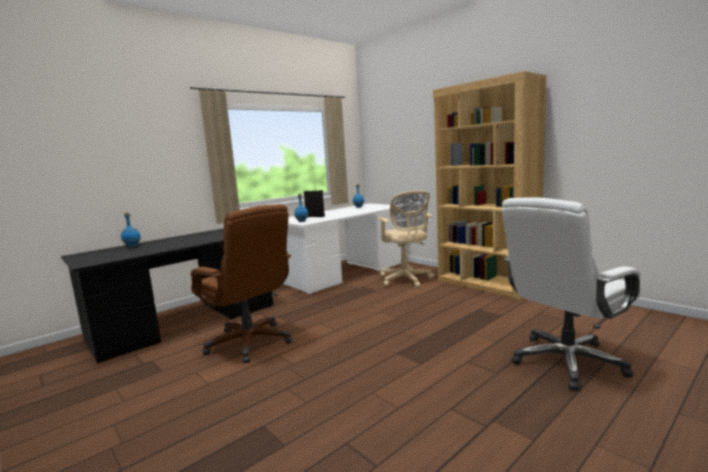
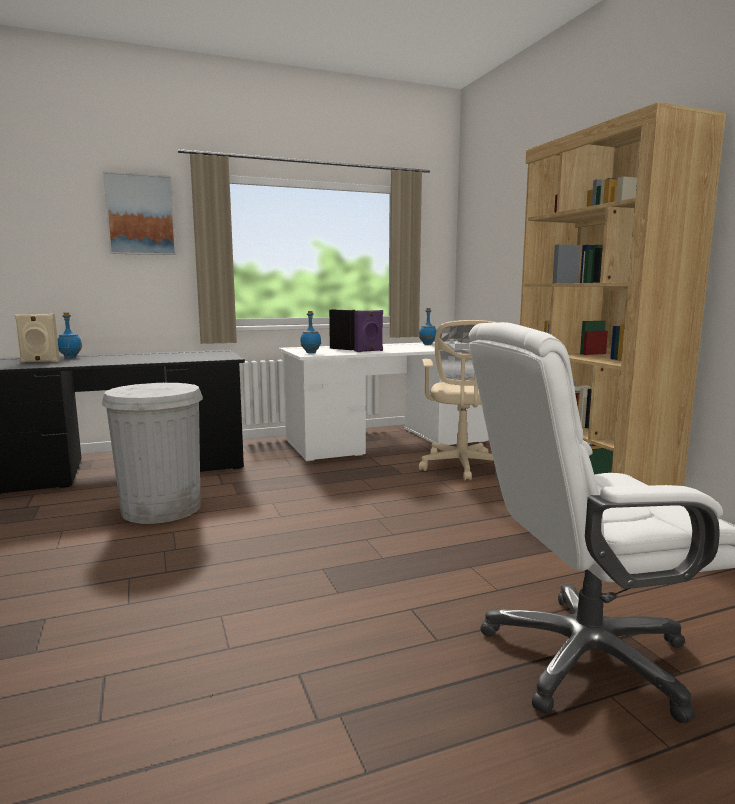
camera: 20 degrees right, 0 degrees up
(118, 253) = (39, 361): none -> beige speaker
(164, 134) = (140, 215): none -> picture
(250, 342) = (161, 508): brown office chair -> white trash can
(335, 216) = (369, 351): none -> purple speaker

